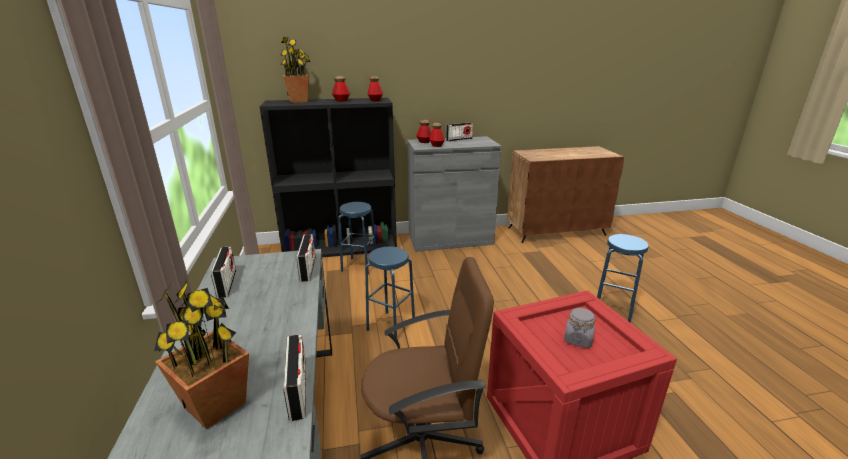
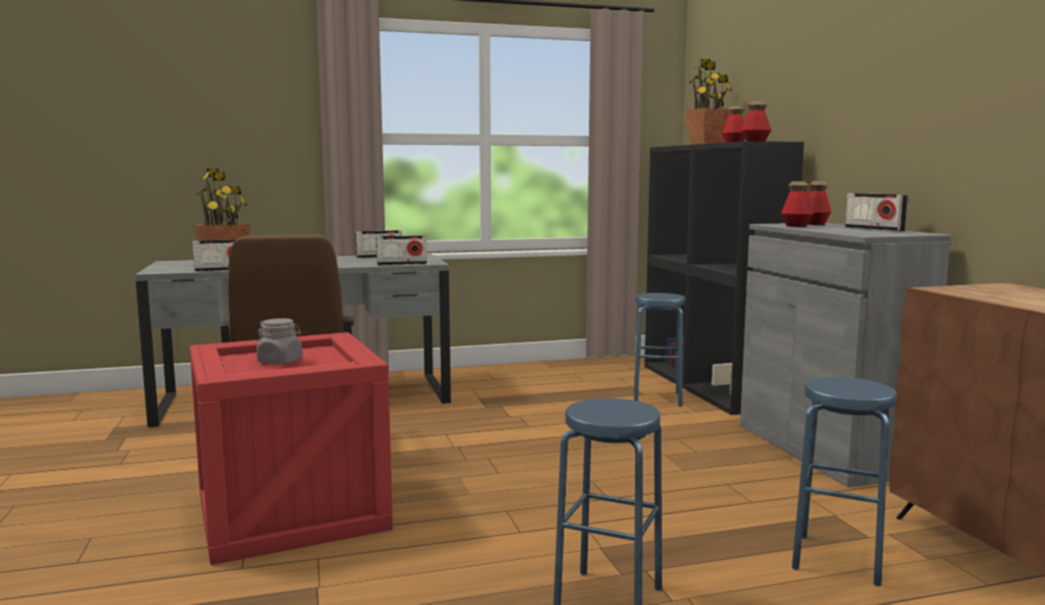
camera: 85 degrees right, 15 degrees down
(391, 326) = (503, 423): blue stool -> blue stool (838, 559)

